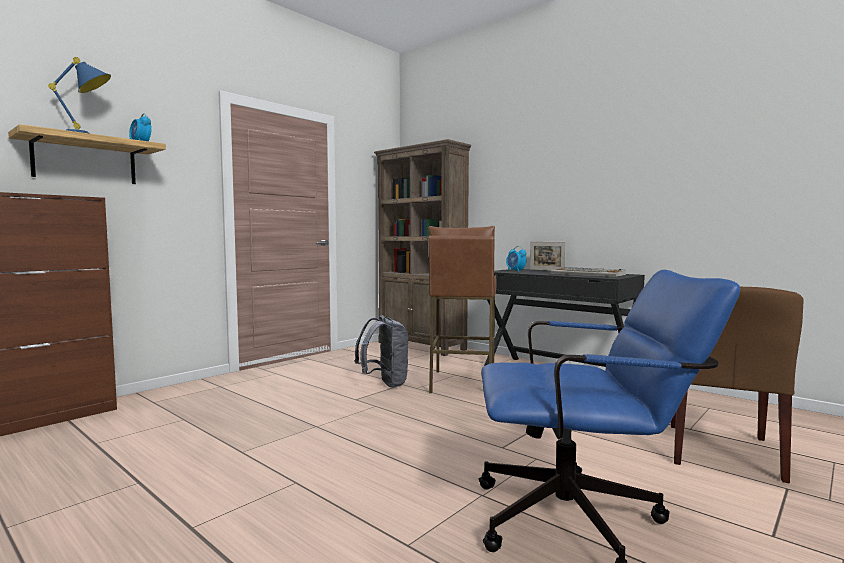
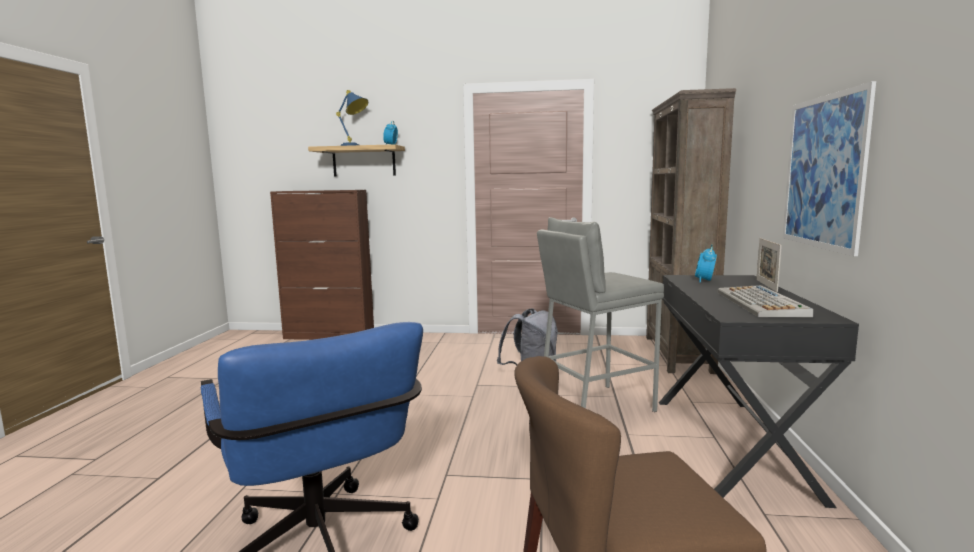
camera: 55 degrees right, 5 degrees up
(462, 383) = (595, 406): brown stool -> grey stool
(586, 198) = (823, 172): none -> picture

